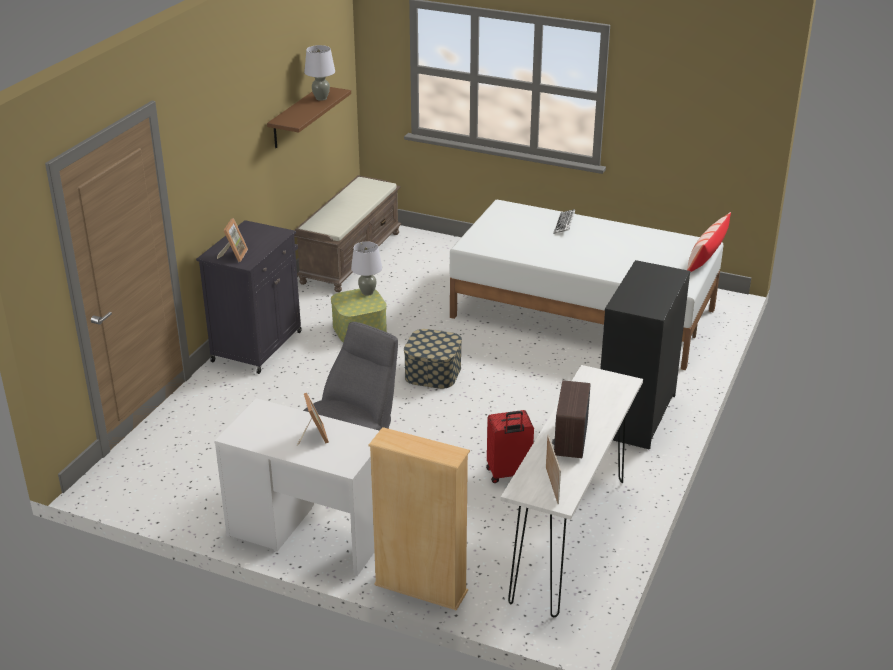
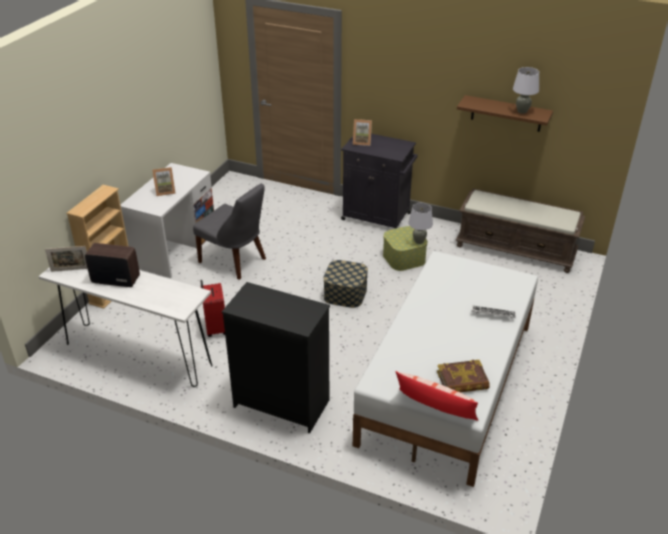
camera: 90 degrees right, 5 degrees up
(665, 245) = (462, 381): none -> book

